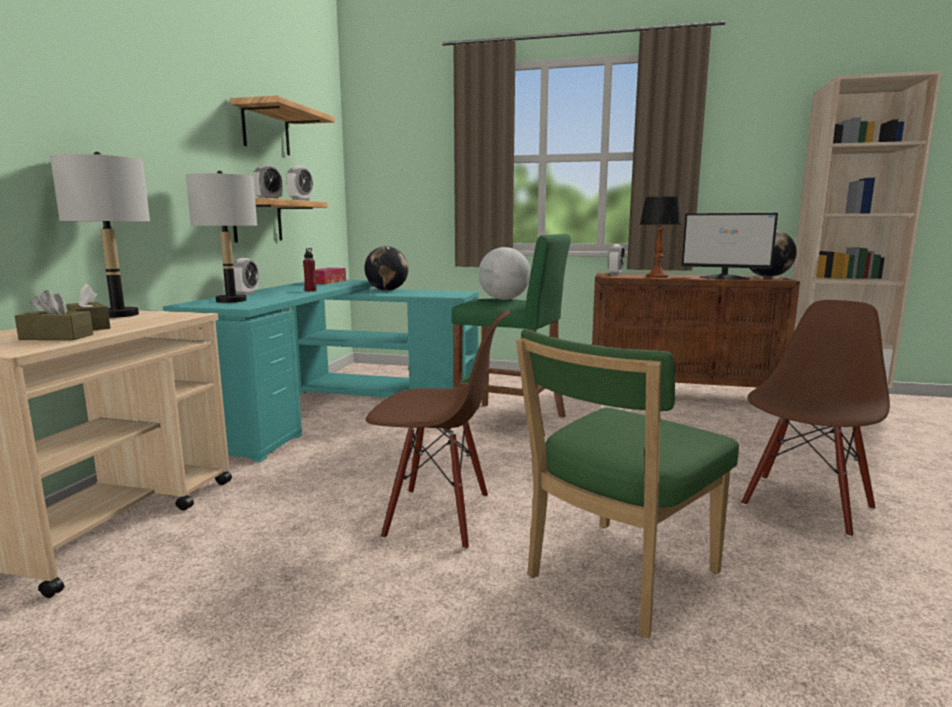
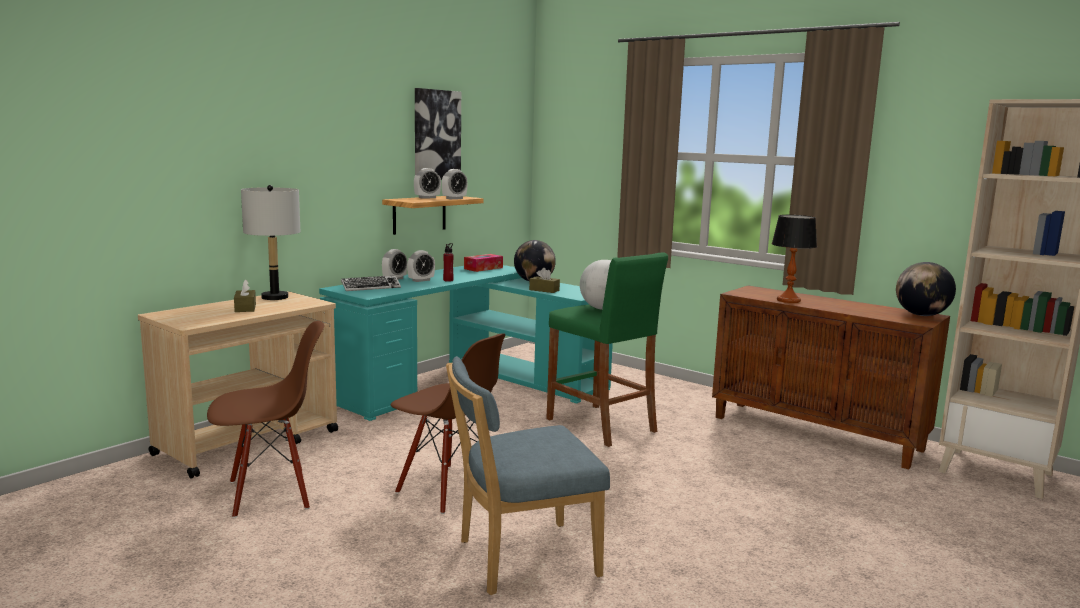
camera: 25 degrees right, 0 degrees up
(56, 337) = (218, 315): brown tissue box -> brown tissue box (544, 290)
(231, 301) = (371, 287): grey table lamp -> keyboard
(266, 130) = (436, 135): shelf -> picture
(615, 274) = (756, 291): alarm clock -> alarm clock (421, 280)
(616, 578) = (521, 559): green chair -> blue chair
(725, 278) = (861, 311): monitor -> none
(805, 505) = (764, 555): brown chair -> brown chair (270, 493)

